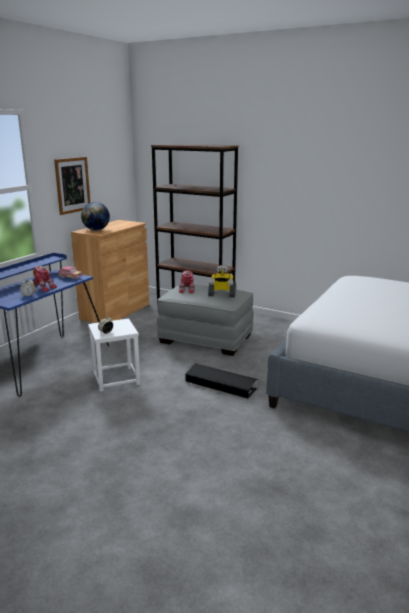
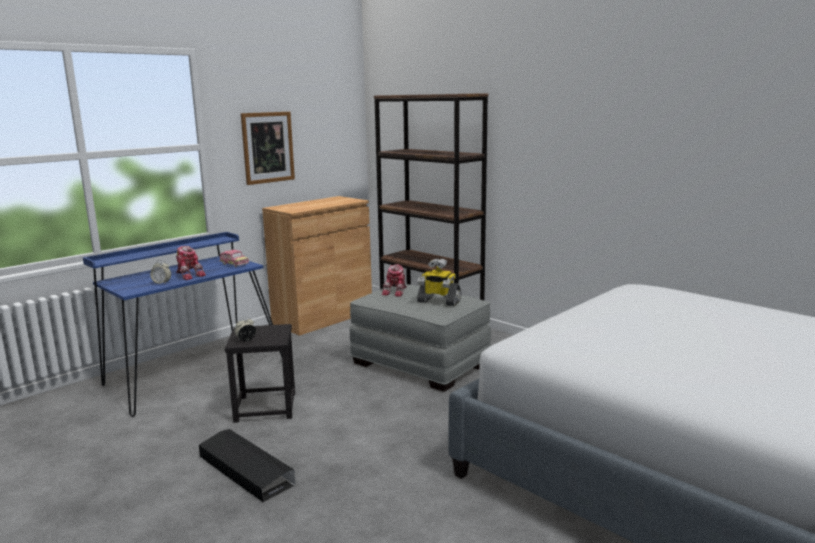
camera: 15 degrees right, 5 degrees down
(96, 230) = (295, 206): globe -> none
(116, 379) = (265, 407): white stool -> black stool
(220, 384) = (402, 432): black storage box -> black storage box (245, 470)

